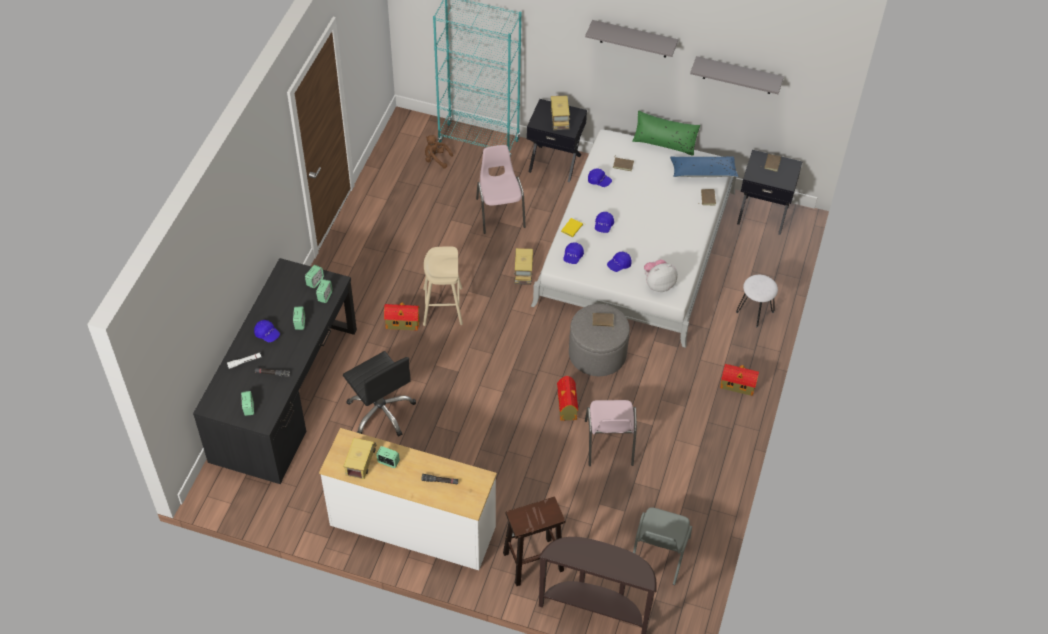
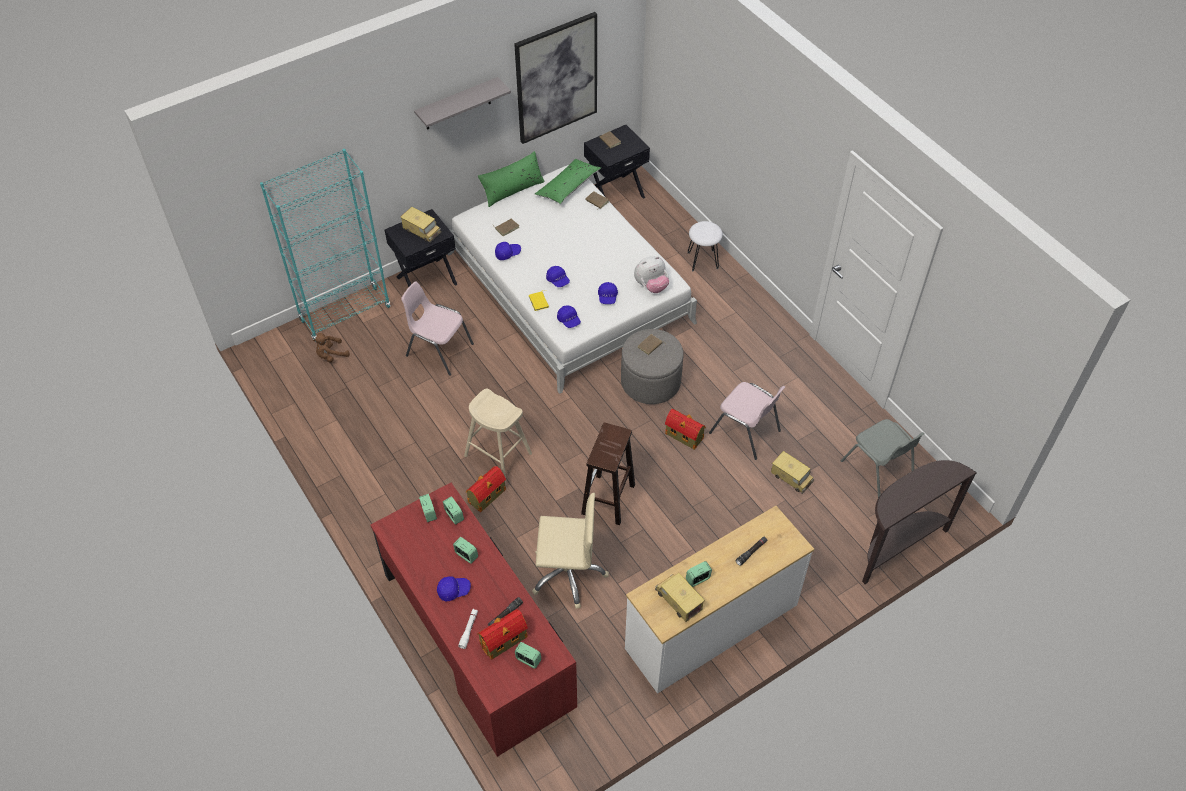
camera: 50 degrees left, 0 degrees up
(285, 394) = (477, 639): black desk -> red desk
(381, 411) = (568, 573): black office chair -> beige office chair
(523, 271) = (518, 375): toy truck -> toy truck (791, 477)
(532, 562) = (818, 560): brown stool -> brown stool (608, 500)
(658, 284) = (651, 286): plush toy -> plush toy turned 135 degrees counterclockwise
(703, 172) = (568, 187): blue pillow -> green pillow
(738, 75) = (556, 78): grey shelf -> picture
(738, 386) = (762, 316): toy house -> toy house (504, 640)

